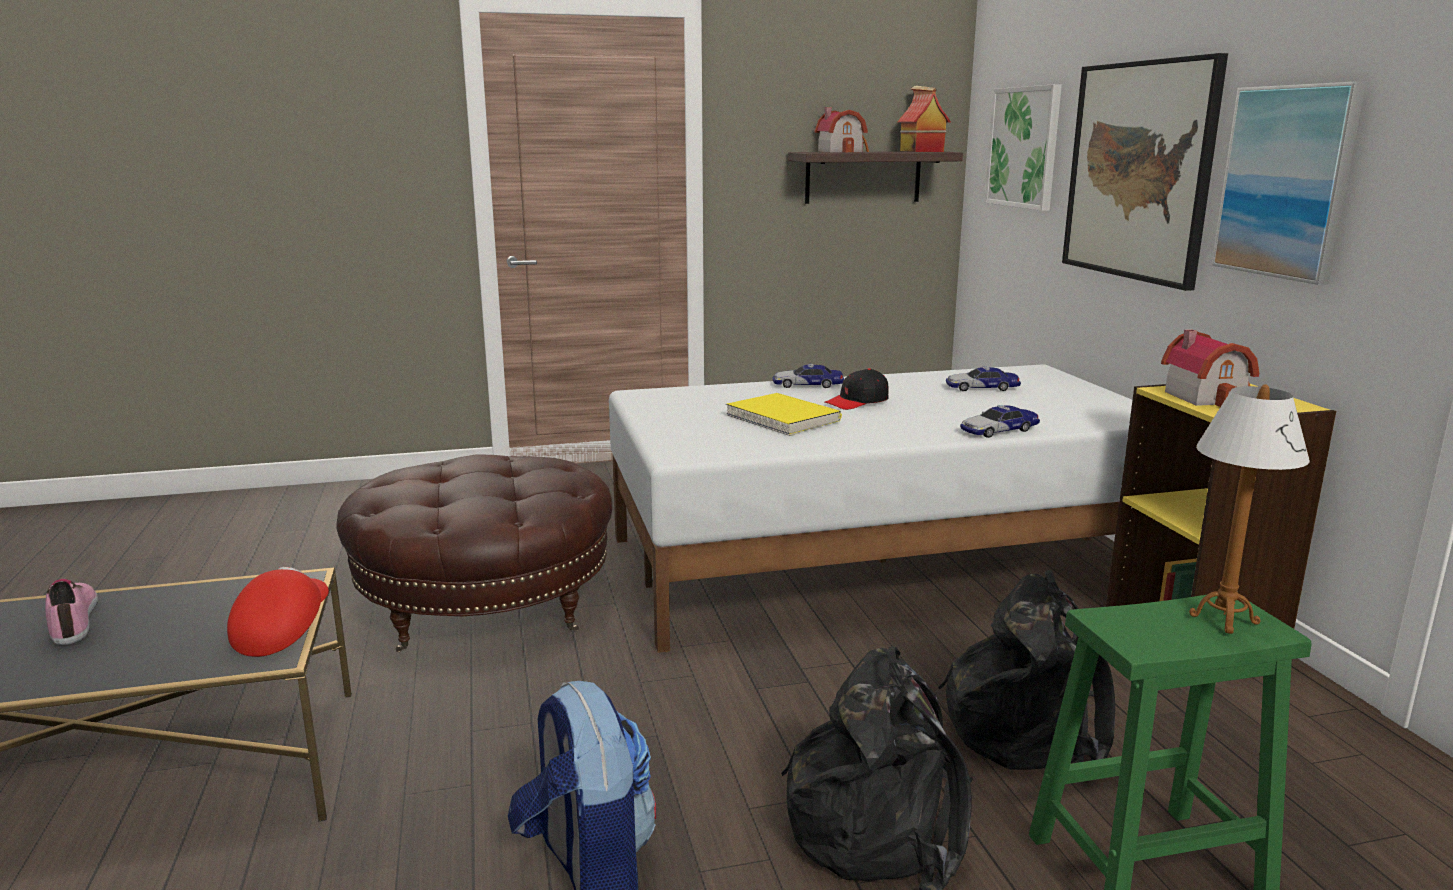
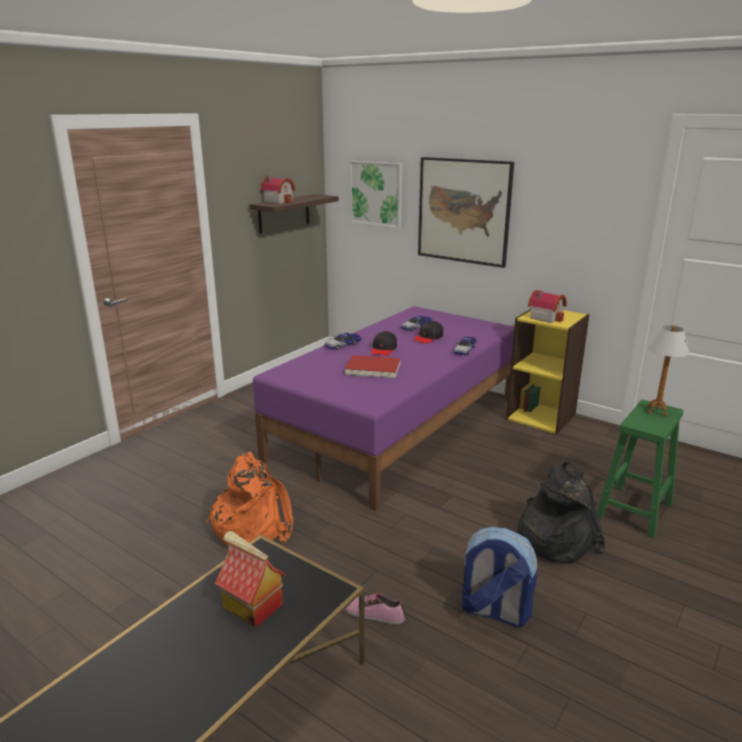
camera: 40 degrees left, 5 degrees up
(74, 619) = (178, 634): shoe -> shoe (373, 612)
(282, 631) = (311, 576): red cap -> none
(486, 604) = (253, 526): brown ottoman -> orange backpack
(783, 419) = (373, 369): yellow book -> red book
(881, 562) = (399, 427): white bed -> purple bed
(920, 151) = (314, 196): toy house -> toy house (251, 606)
(969, 404) = (428, 338): none -> black cap
(1027, 728) = (544, 478): black backpack -> none
(1286, 182) = (553, 221): picture -> none

